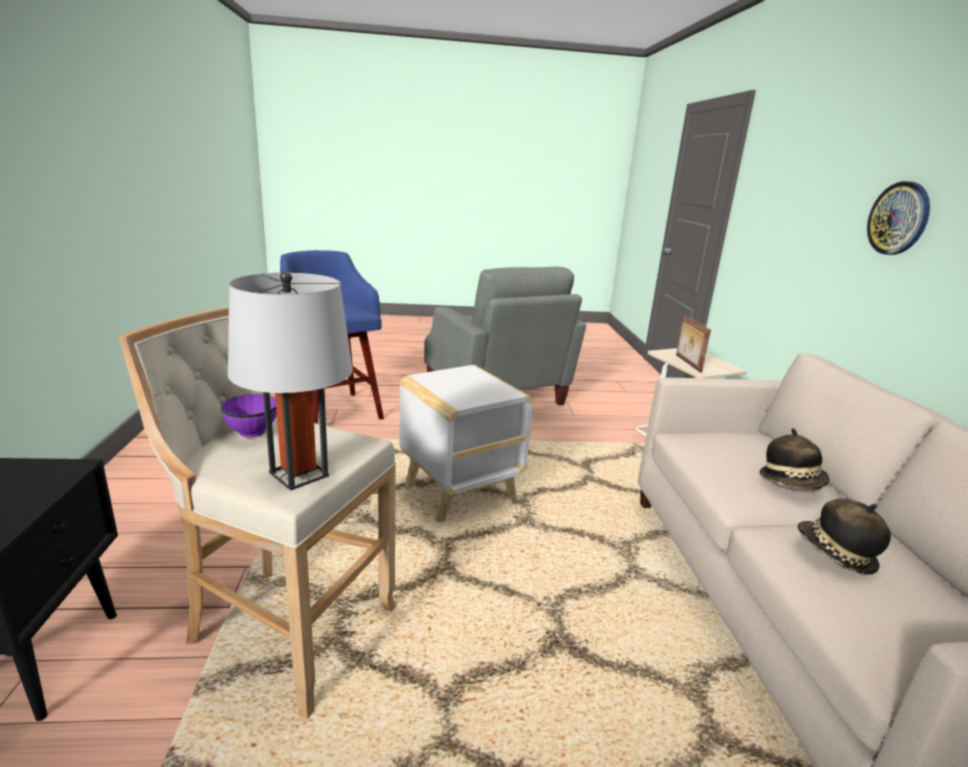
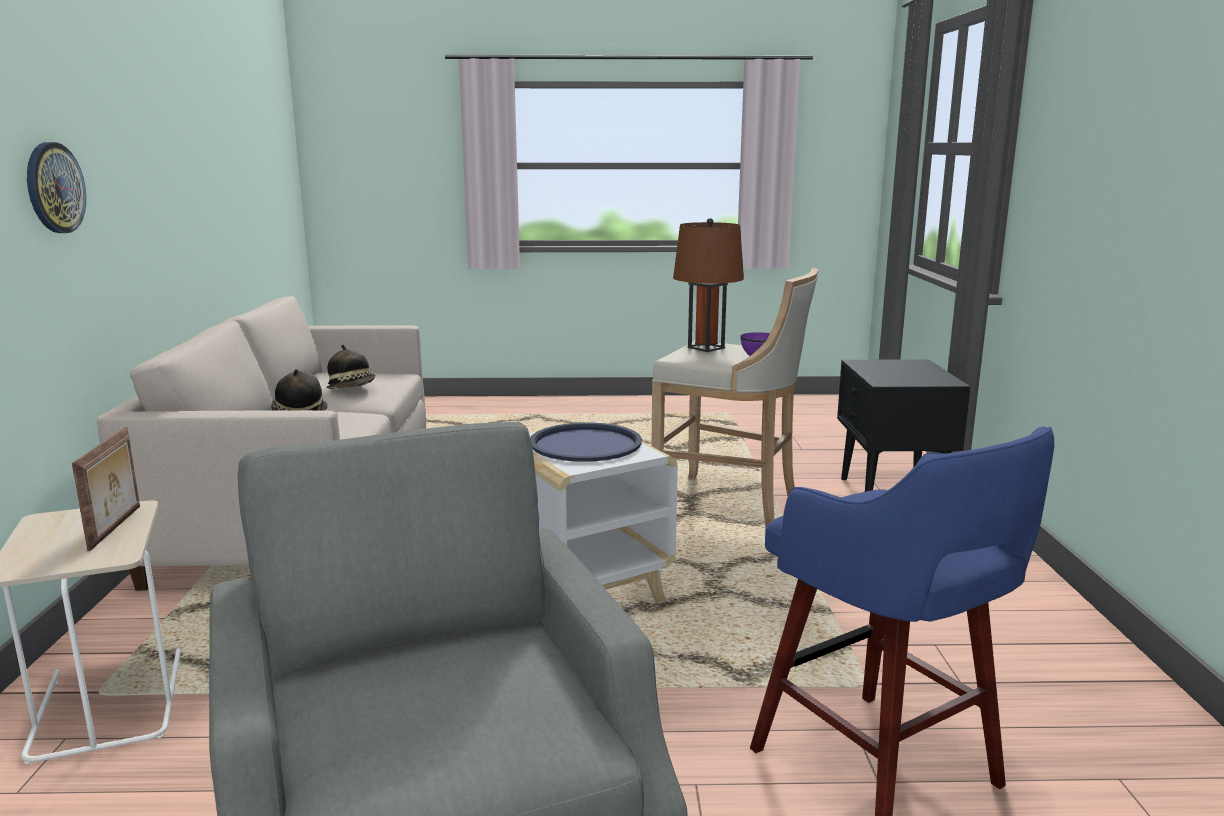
camera: 175 degrees left, 5 degrees down
(299, 474) = (706, 348): grey table lamp -> brown table lamp
(466, 385) = (585, 444): none -> blue tray

